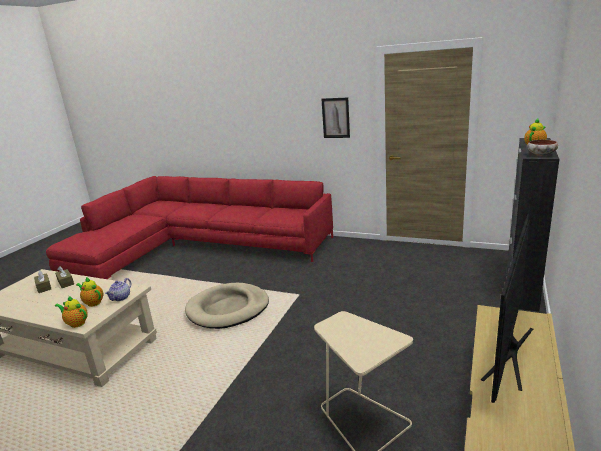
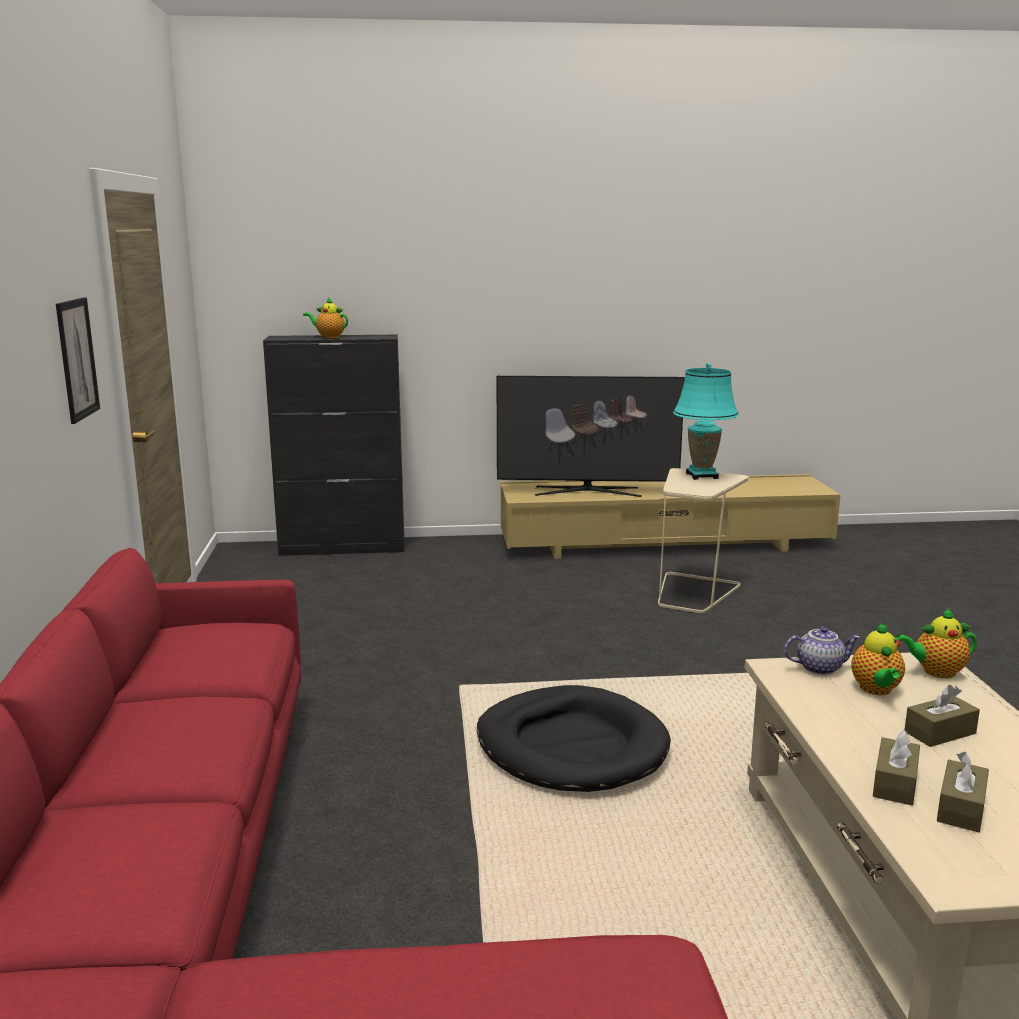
camera: 120 degrees left, 5 degrees down
(61, 302) = (940, 732): none -> brown tissue box
(76, 323) = (935, 672): teapot -> teapot turned 90 degrees clockwise
(228, 309) = (571, 746): beige dog bed -> black dog bed
(374, 344) = (701, 475): none -> turquoise table lamp
(541, 155) = (380, 336): bowl -> none

